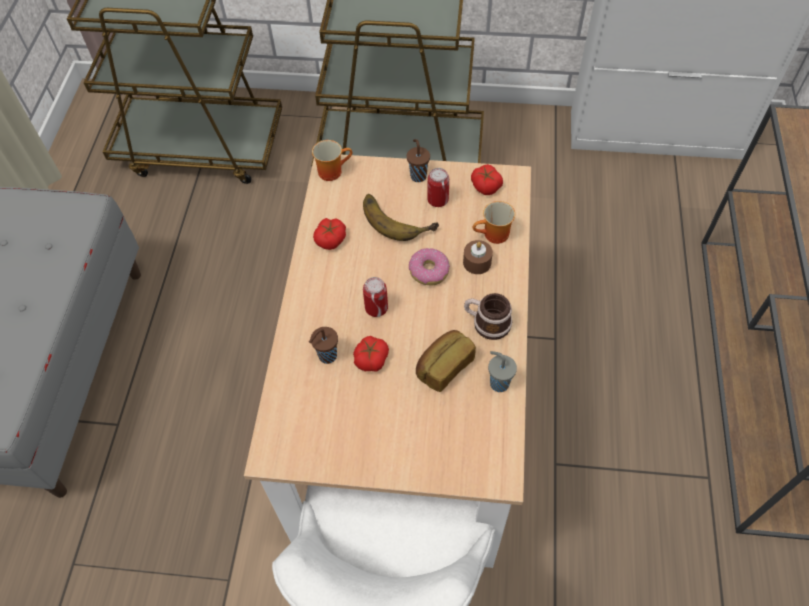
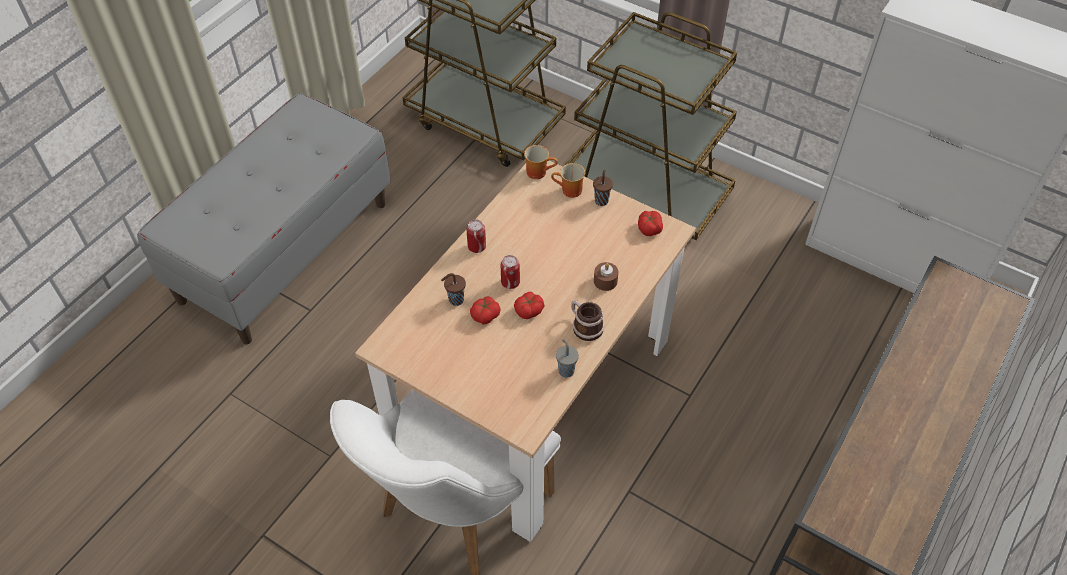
camera: 25 degrees right, 5 degrees down
(331, 239) = (507, 221): tomato -> tomato (529, 310)
(398, 217) = (566, 224): banana -> none
(428, 271) = (565, 272): donut -> none
(438, 200) = (605, 224): can -> can (477, 247)
(443, 366) = (533, 342): bread -> none
(494, 236) = (631, 267): mug -> mug (569, 191)

